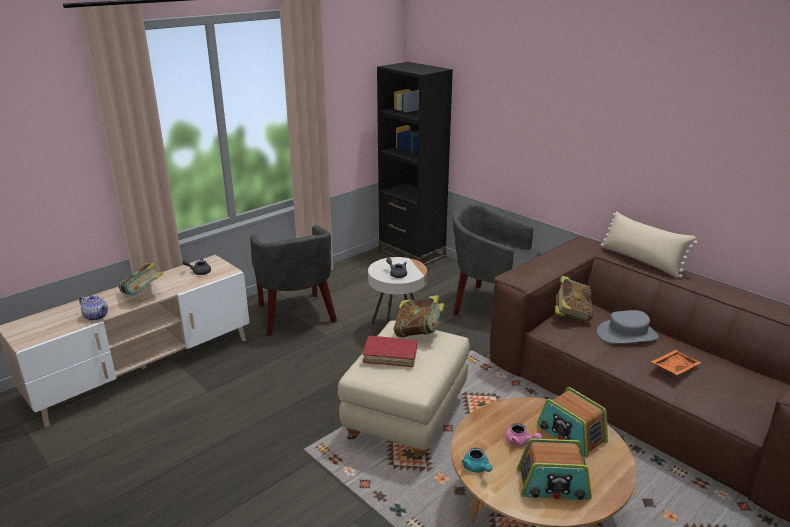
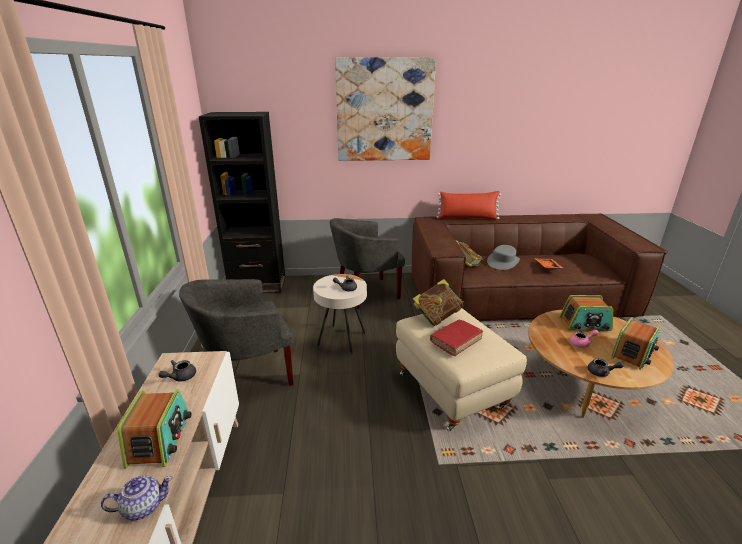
camera: 50 degrees left, 0 degrees up
(143, 295) = (160, 439): book -> radio
(296, 316) = (248, 376): grey armchair -> grey armchair turned 135 degrees clockwise
(477, 468) = (601, 373): turquoise teapot -> grey teapot
(566, 88) = (384, 110): none -> picture
(641, 261) = (467, 218): beige pillow -> red pillow

